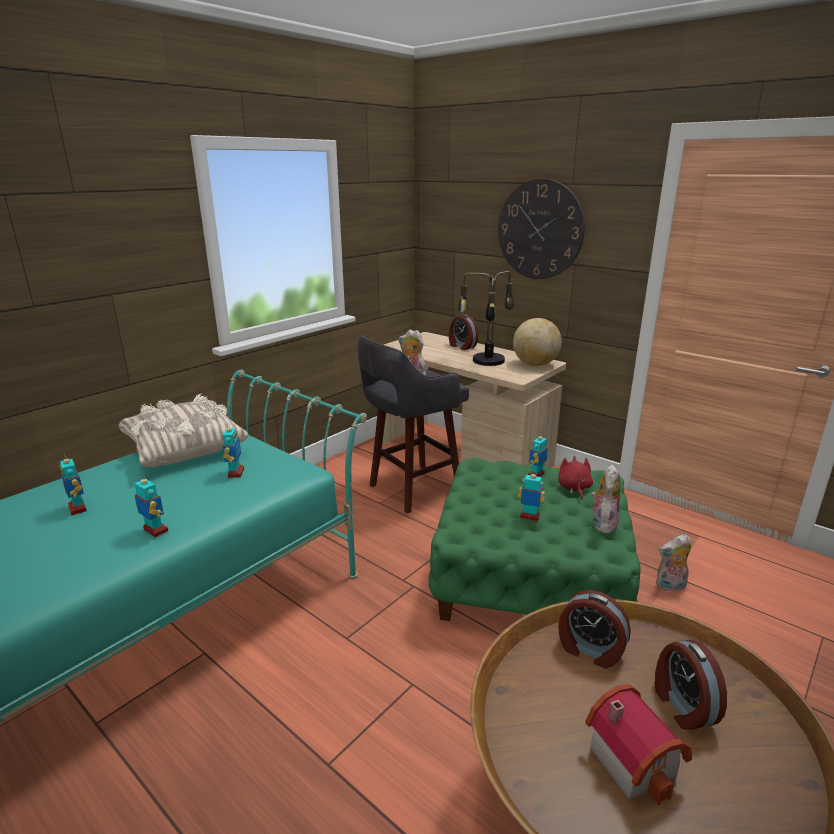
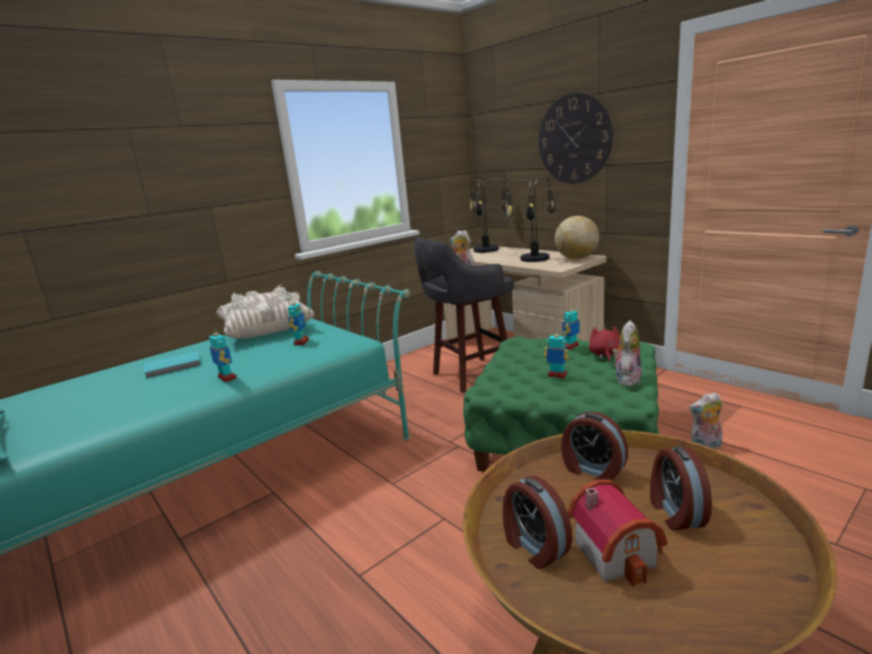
camera: 10 degrees right, 5 degrees down
(78, 508) = (174, 366): toy robot -> turquoise book
(429, 340) = (486, 250): none -> table lamp
(462, 346) = (514, 251): alarm clock -> alarm clock (534, 547)

